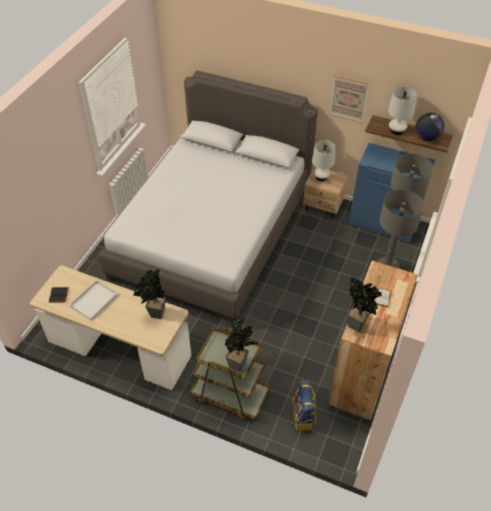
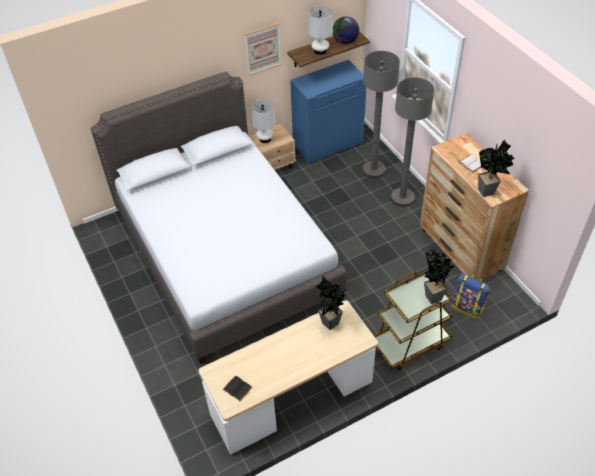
camera: 50 degrees left, 0 degrees up
(93, 301) = (272, 364): white tray -> none

